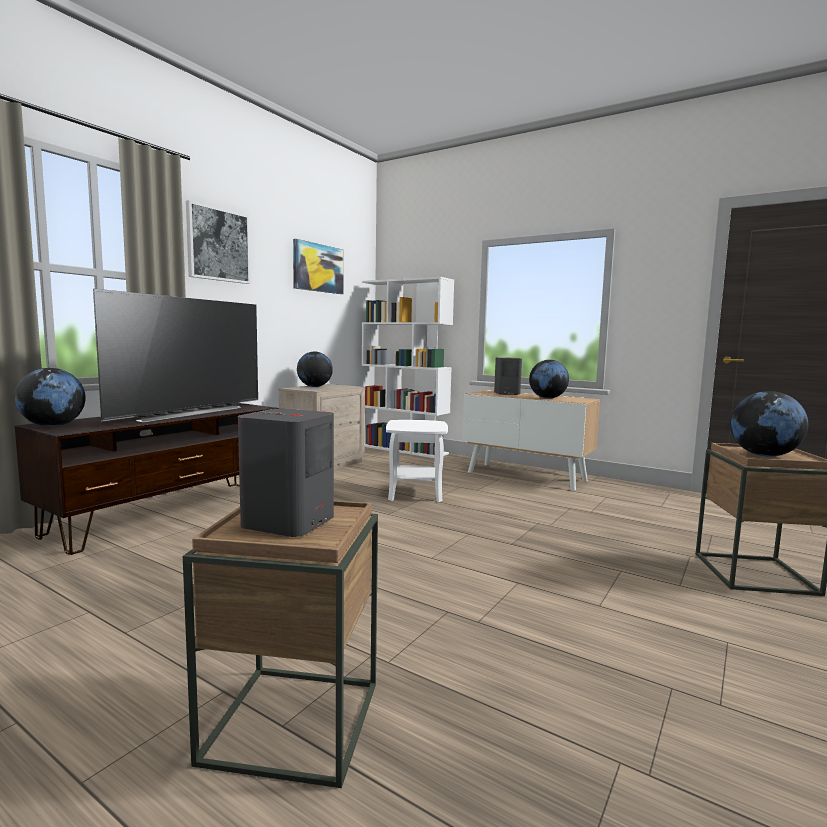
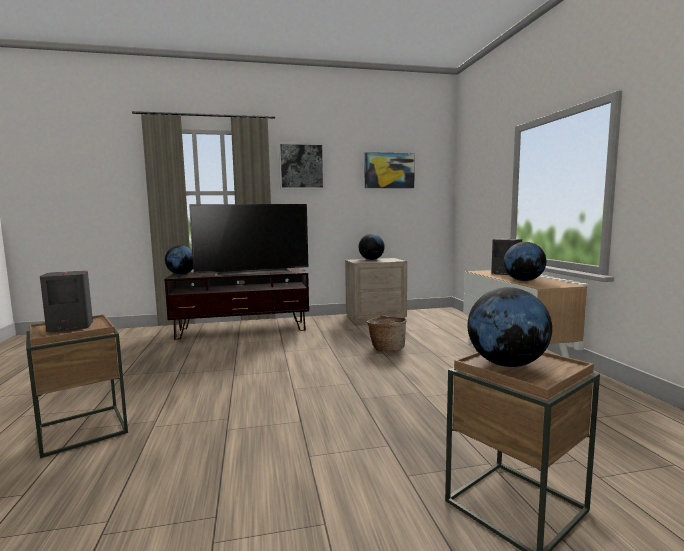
camera: 45 degrees right, 0 degrees up
(404, 450) = (459, 316): white bookcase -> none
(415, 493) = (386, 348): white side table -> basket

